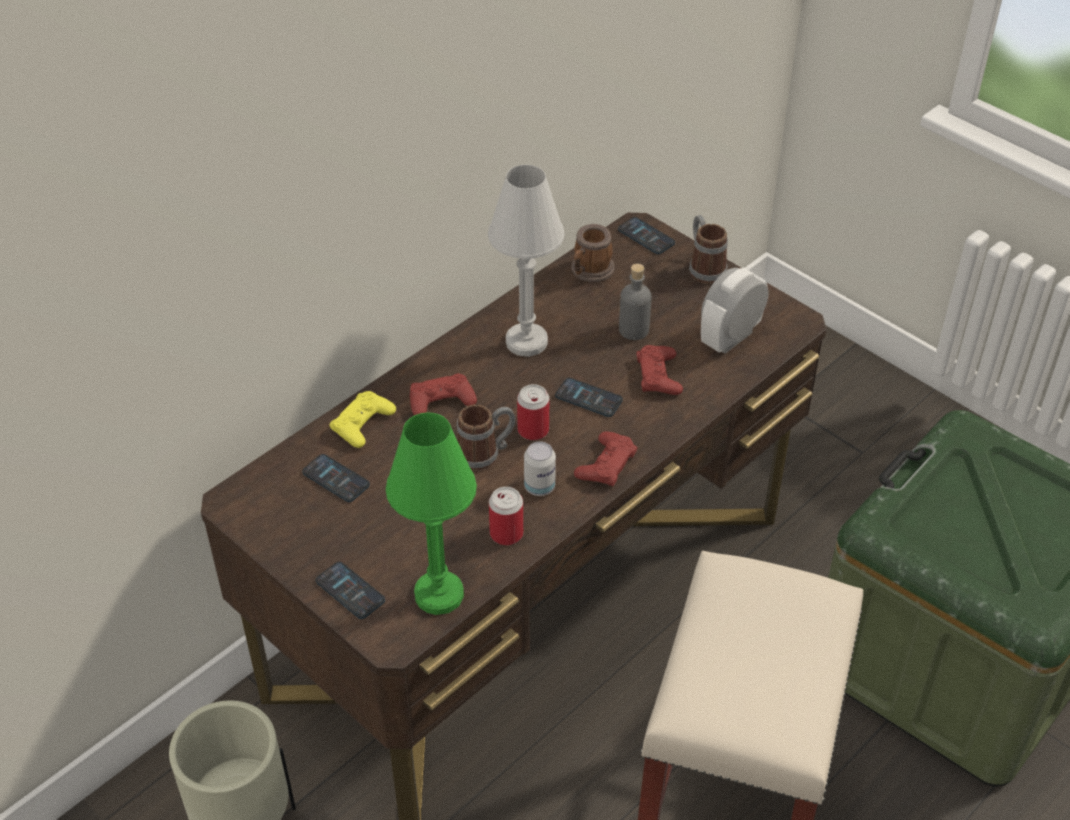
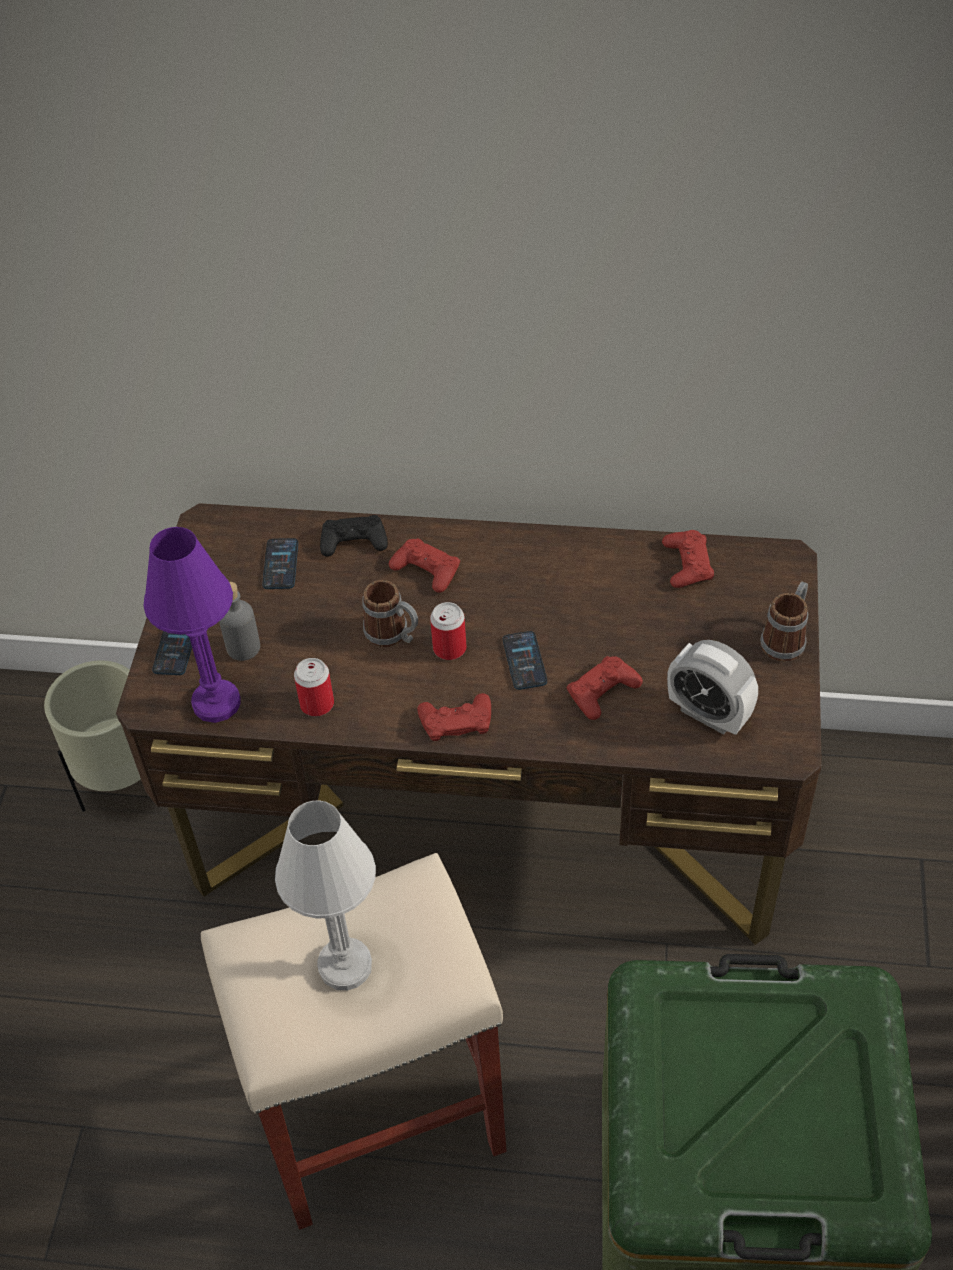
camera: 55 degrees right, 5 degrees up
(362, 424) = (353, 541): yellow game controller -> black game controller
(439, 594) = (216, 703): green table lamp -> purple table lamp
(526, 342) = (551, 578): white table lamp -> white table lamp (345, 965)
(539, 487) = (388, 693): can -> none
(589, 272) = (687, 564): mug -> red game controller
(633, 330) = (644, 639): grey bottle -> grey bottle (243, 647)
(646, 236) = (781, 573): phone -> none
(730, 338) = (708, 714): alarm clock -> alarm clock turned 150 degrees counterclockwise

